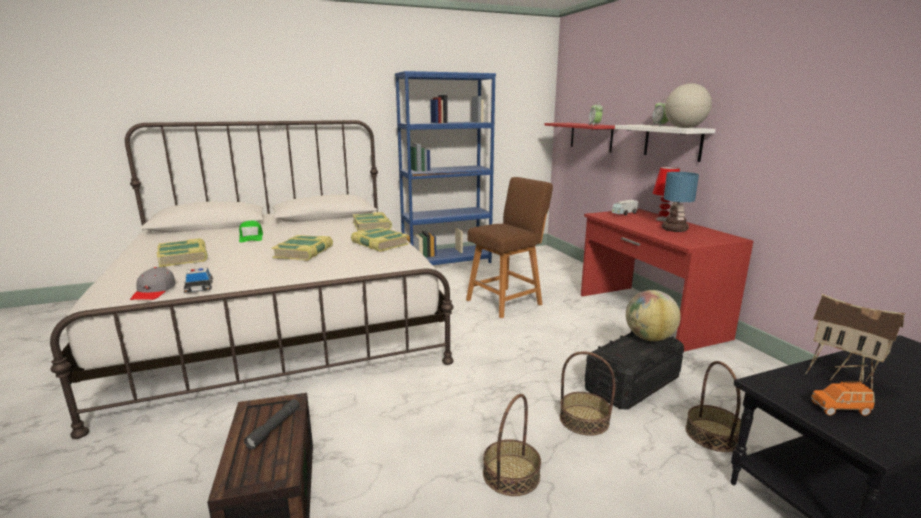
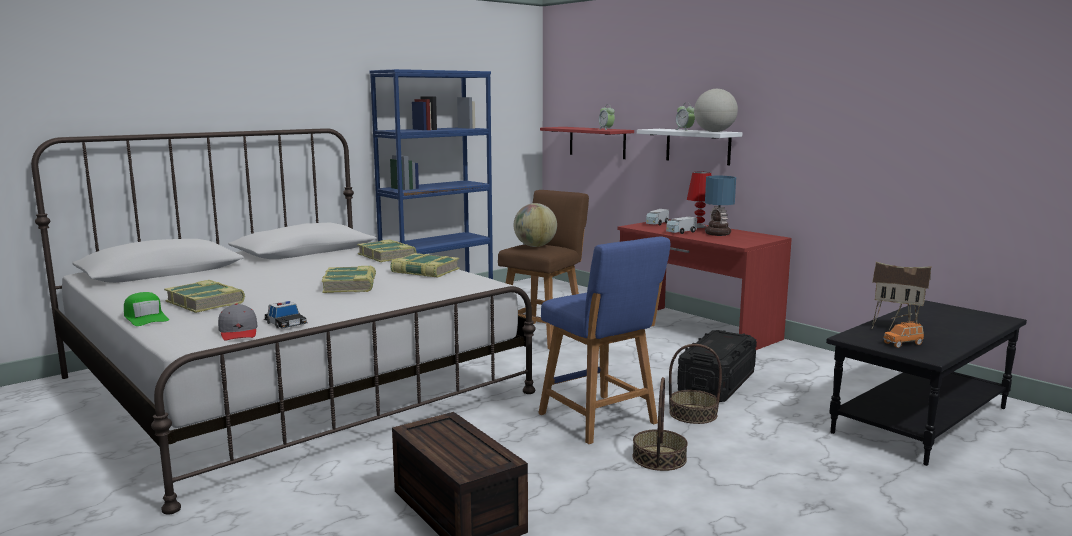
camera: 20 degrees left, 5 degrees down
(251, 237) = (252, 277): green cap -> green cap (146, 318)
(274, 428) = (456, 437): grey flashlight -> none
(487, 409) = (601, 420): none -> blue stool
(638, 224) = (681, 232): none -> toy truck
(649, 338) = (725, 336): globe -> globe (535, 246)
(713, 435) = (802, 407): basket -> none

